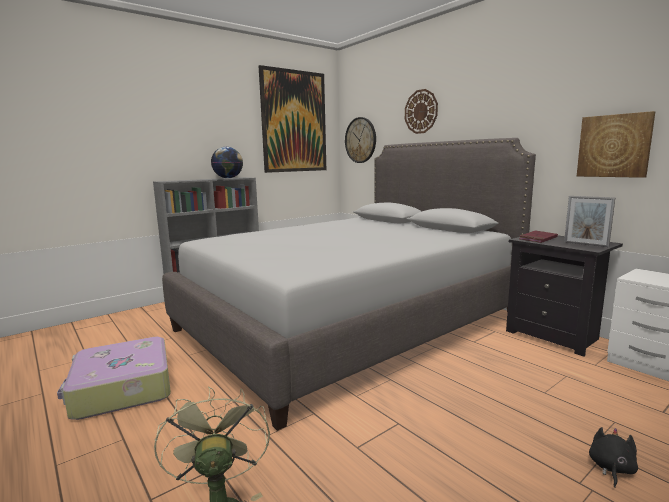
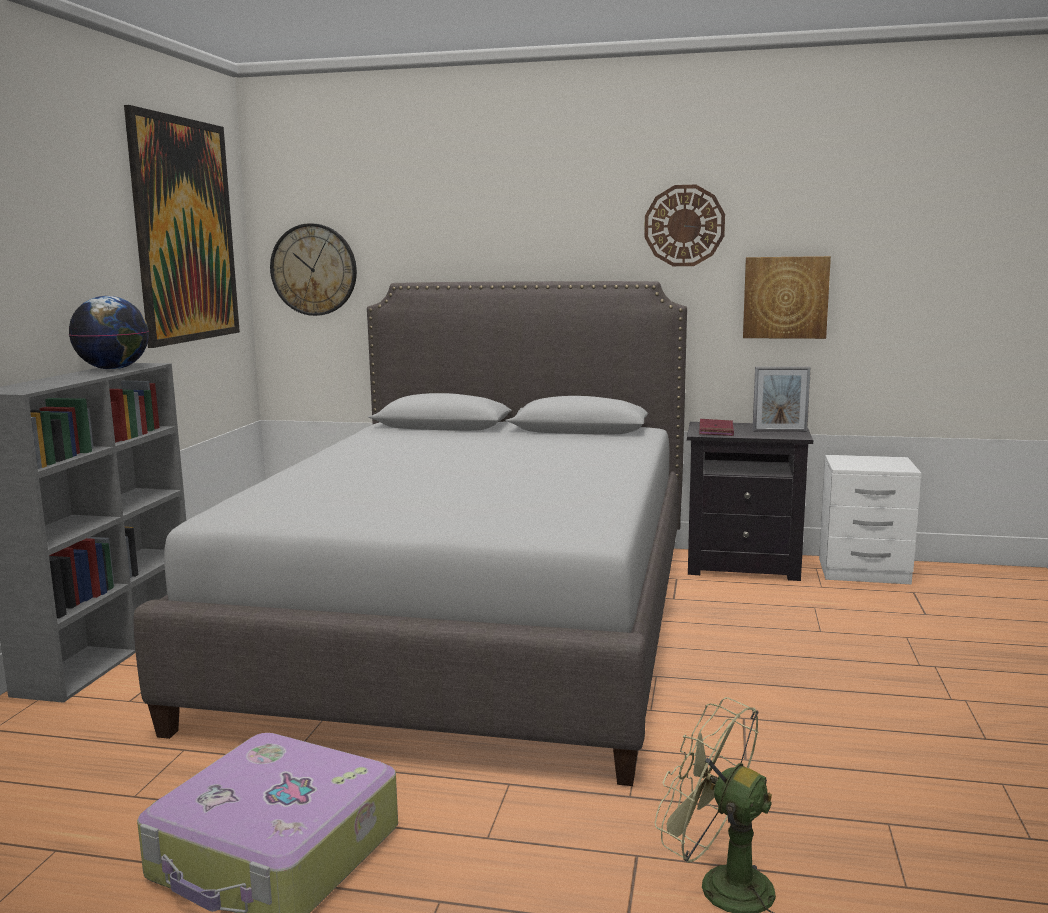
camera: 40 degrees left, 0 degrees up
(421, 111) = (464, 225): wall clock -> wall clock (684, 225)
(611, 468) = (954, 677): black plush toy -> none

